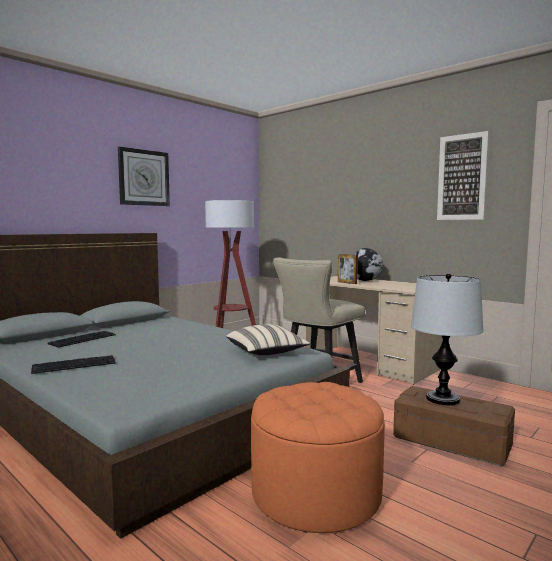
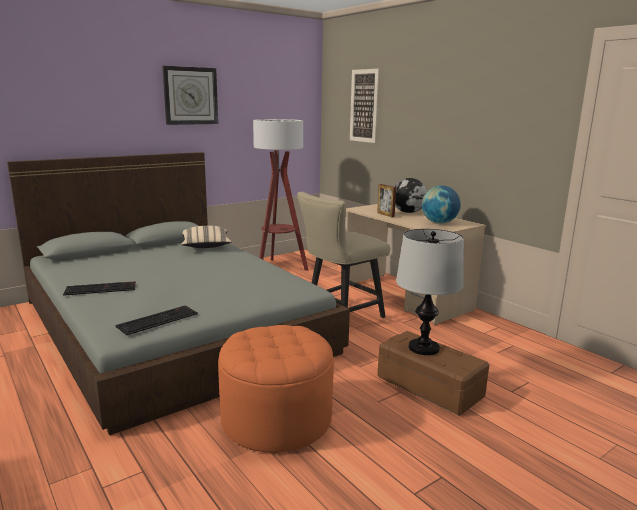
camera: 10 degrees right, 10 degrees up
(83, 339) = (121, 260): keyboard -> keyboard (158, 319)
(266, 353) = (271, 289): beige pillow -> beige pillow (206, 246)
(403, 285) = (439, 223): none -> globe
(461, 177) = (512, 108): picture -> picture (364, 106)

